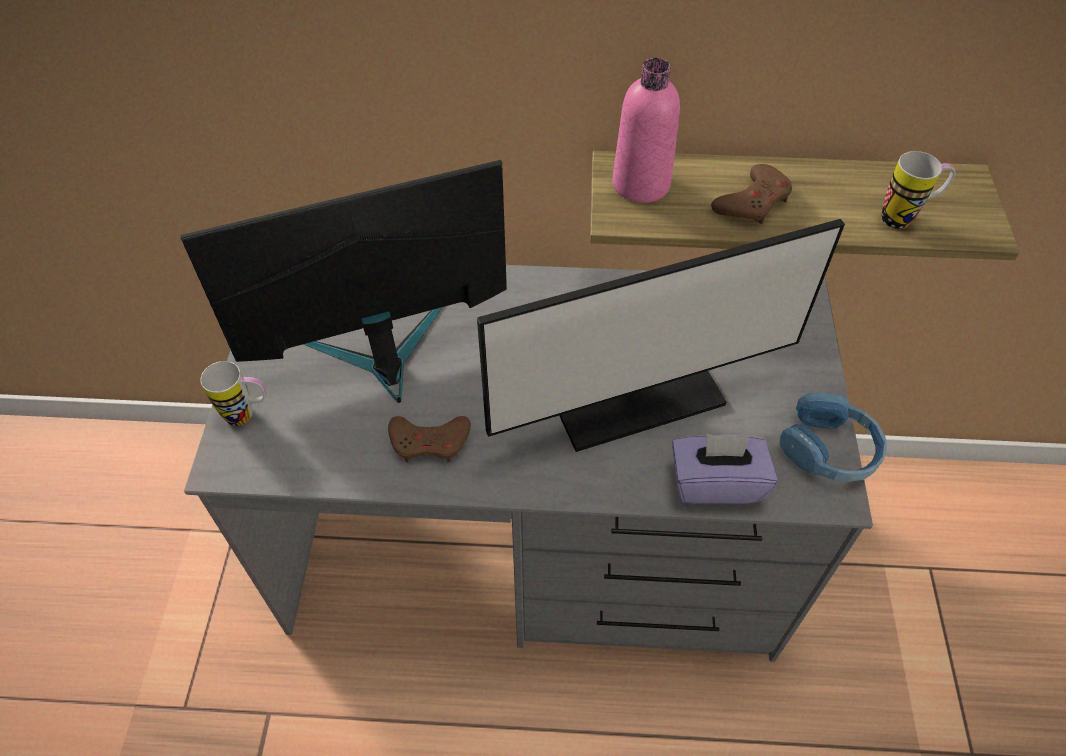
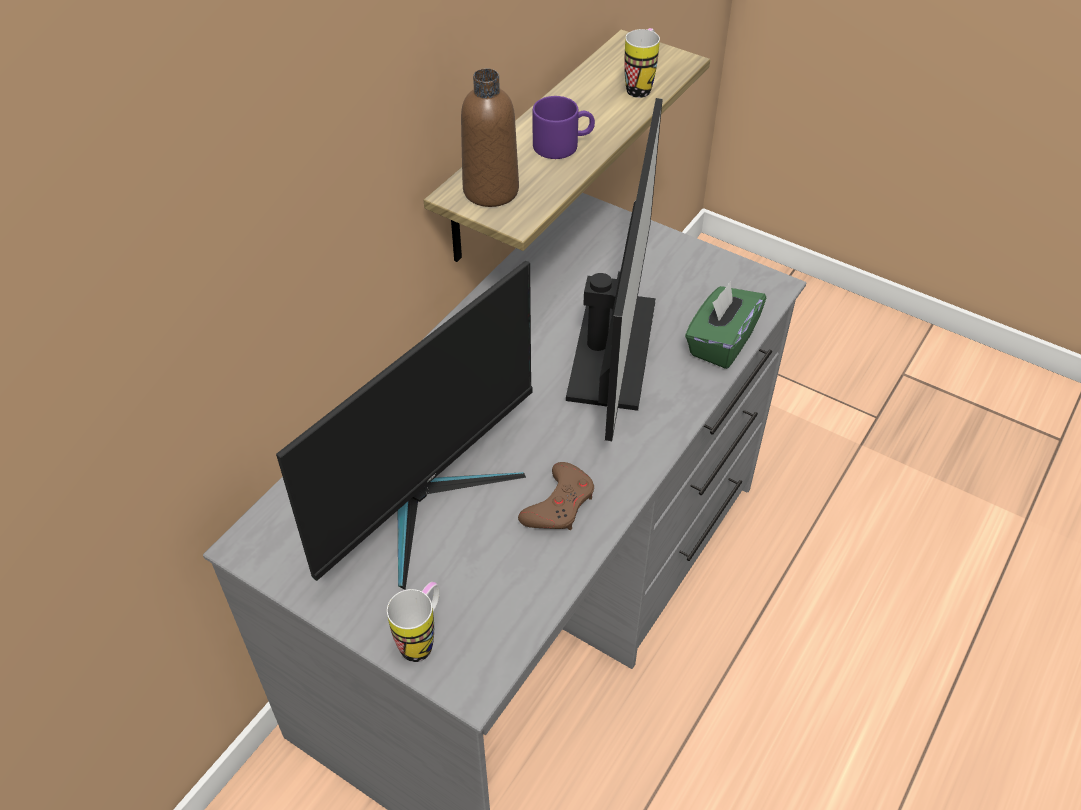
camera: 60 degrees left, 5 degrees down
(381, 352) = (427, 500): monitor -> monitor turned 150 degrees counterclockwise
(641, 184) = (491, 190): pink bottle -> brown bottle
(715, 482) = (721, 342): purple tissue box -> green tissue box
(753, 201) = (563, 144): brown game controller -> purple mug
(829, 449) = (732, 269): blue headphones -> none

